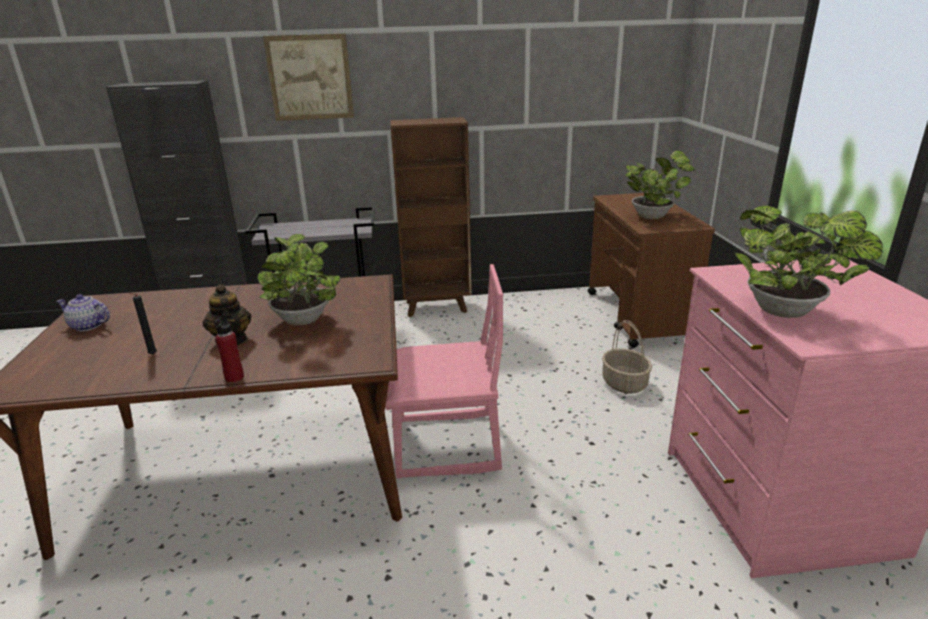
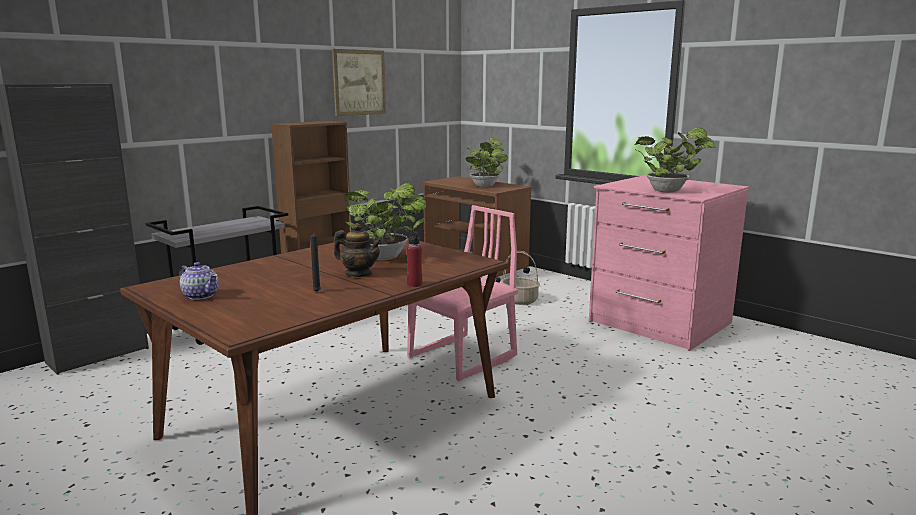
camera: 40 degrees left, 10 degrees down
(88, 326) = (200, 295): teapot -> teapot turned 120 degrees counterclockwise
(310, 77) = (198, 84): picture -> picture (359, 82)

